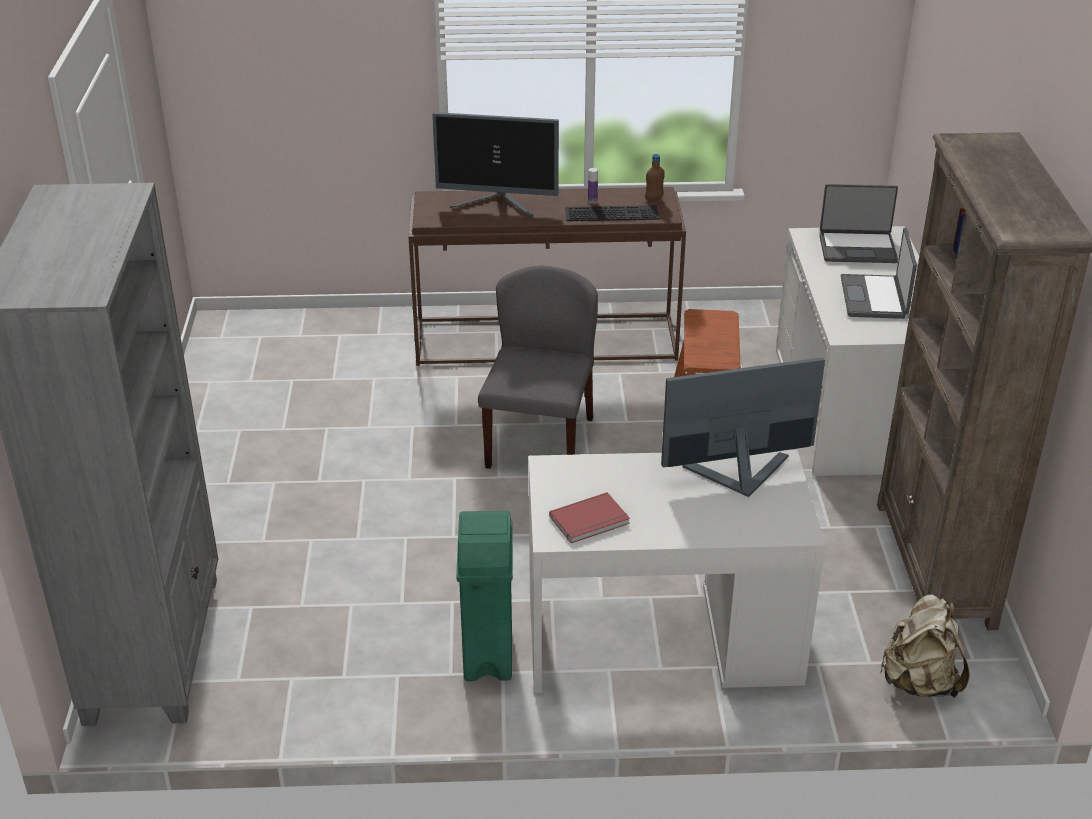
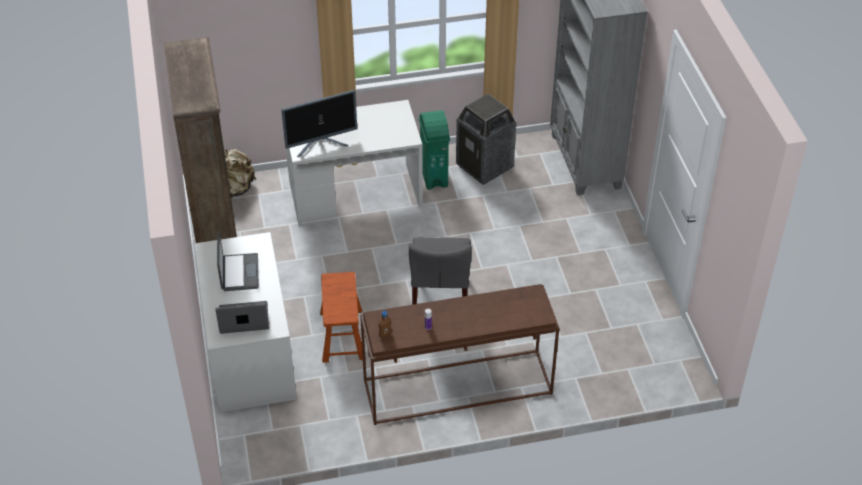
camera: 170 degrees right, 10 degrees up
(371, 664) = (485, 166): none -> trash can
(497, 204) = (493, 314): monitor -> none
(590, 521) = (386, 115): red book -> none
(612, 212) = (411, 316): keyboard -> none

